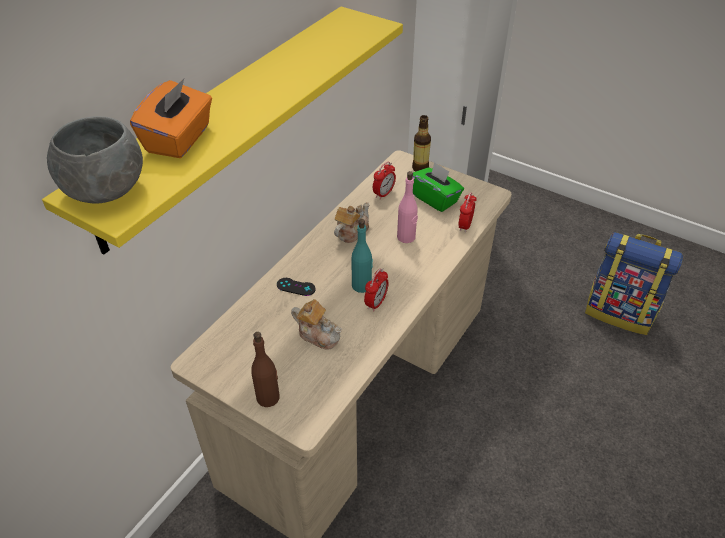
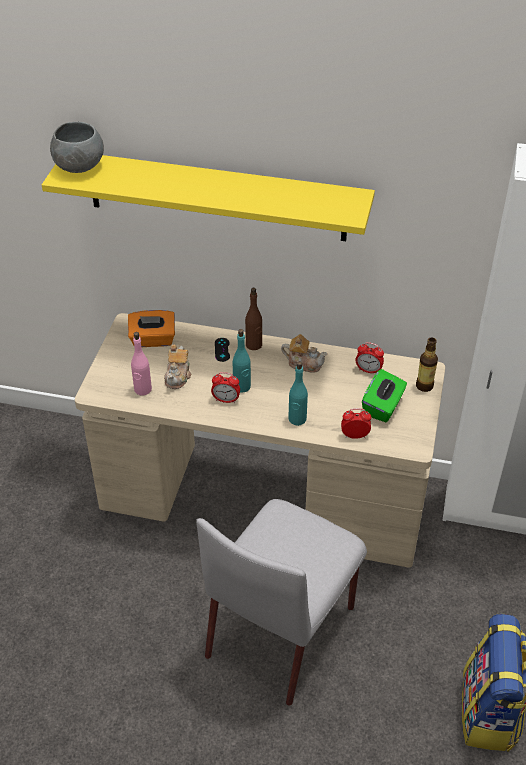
camera: 70 degrees right, 0 degrees up
(179, 139) = (141, 174): orange tissue box -> orange tissue box (153, 340)
(268, 397) = (110, 368): brown bottle -> brown bottle (254, 345)
(406, 237) = (316, 399): pink bottle -> pink bottle (142, 389)
(427, 257) = (297, 419): none -> turquoise bottle
(515, 421) = (282, 629): none -> grey chair

